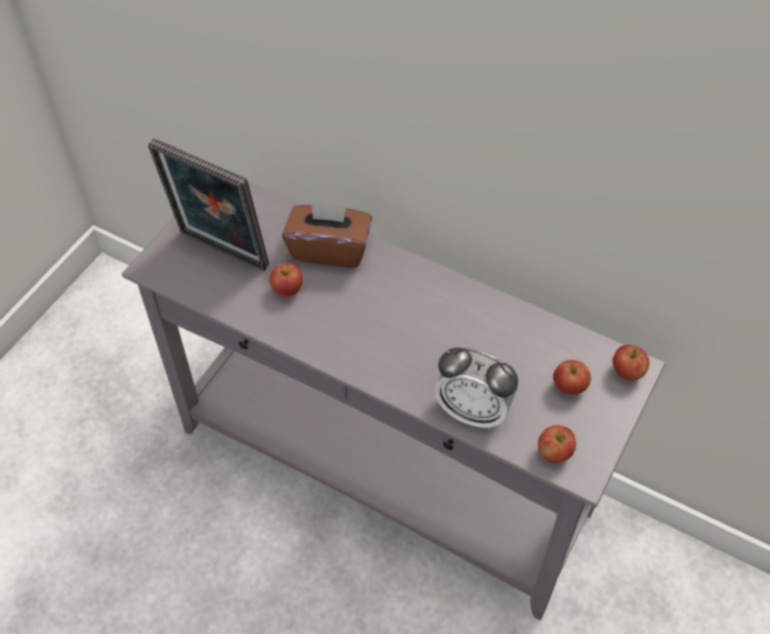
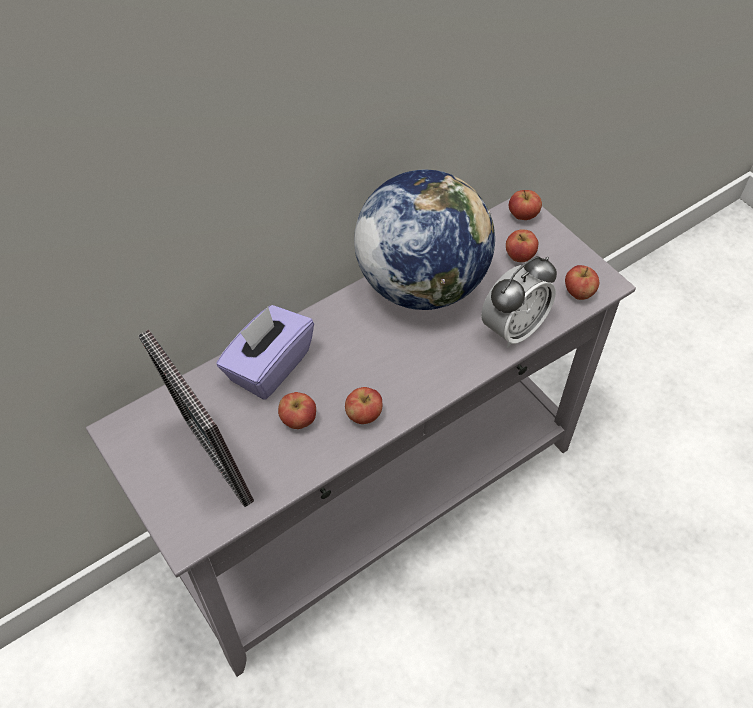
camera: 65 degrees left, 0 degrees up
(220, 253) = (211, 464): picture frame -> picture frame turned 90 degrees clockwise
(315, 331) = (363, 415): none -> apple
(329, 249) = (268, 366): brown tissue box -> purple tissue box
(482, 320) = (421, 284): none -> globe

